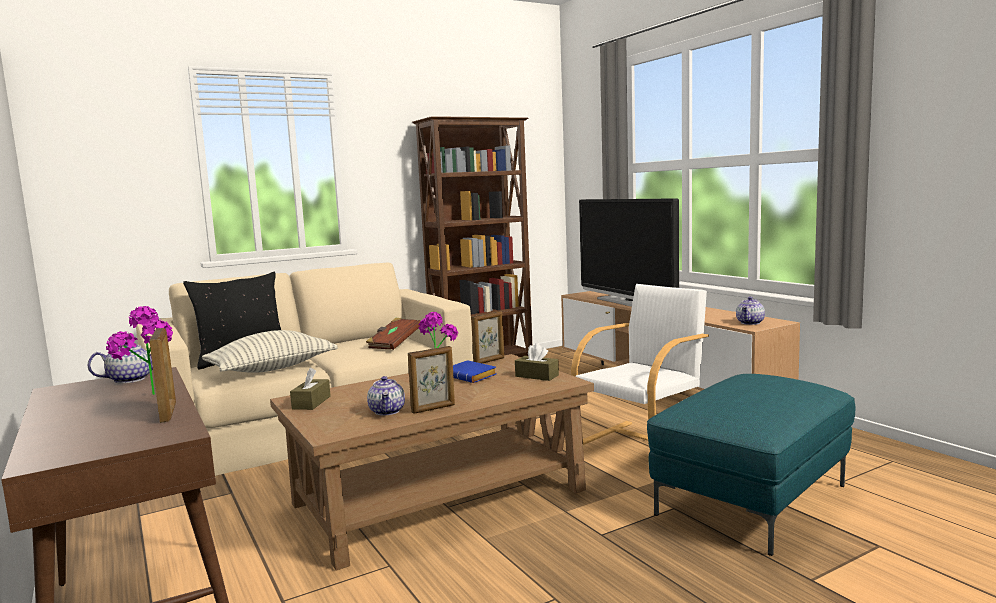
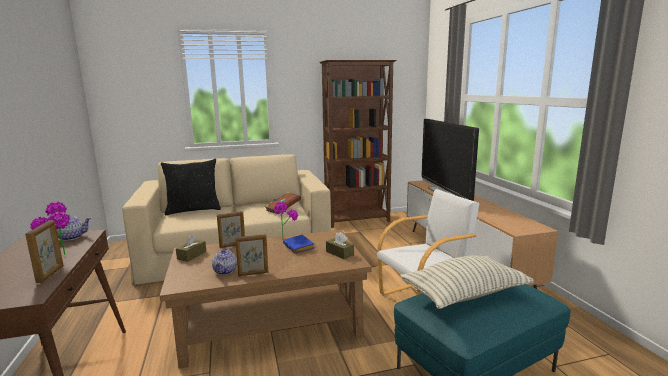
camera: 15 degrees right, 5 degrees up
(272, 369) = (202, 220): pillow -> pillow (464, 294)
(489, 361) = (321, 234): picture frame -> picture frame (232, 245)
(750, 323) = (518, 226): teapot -> none

